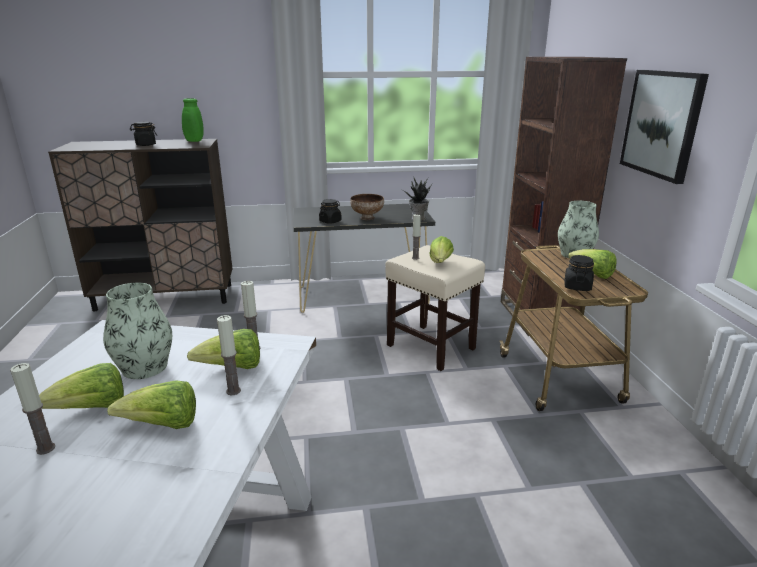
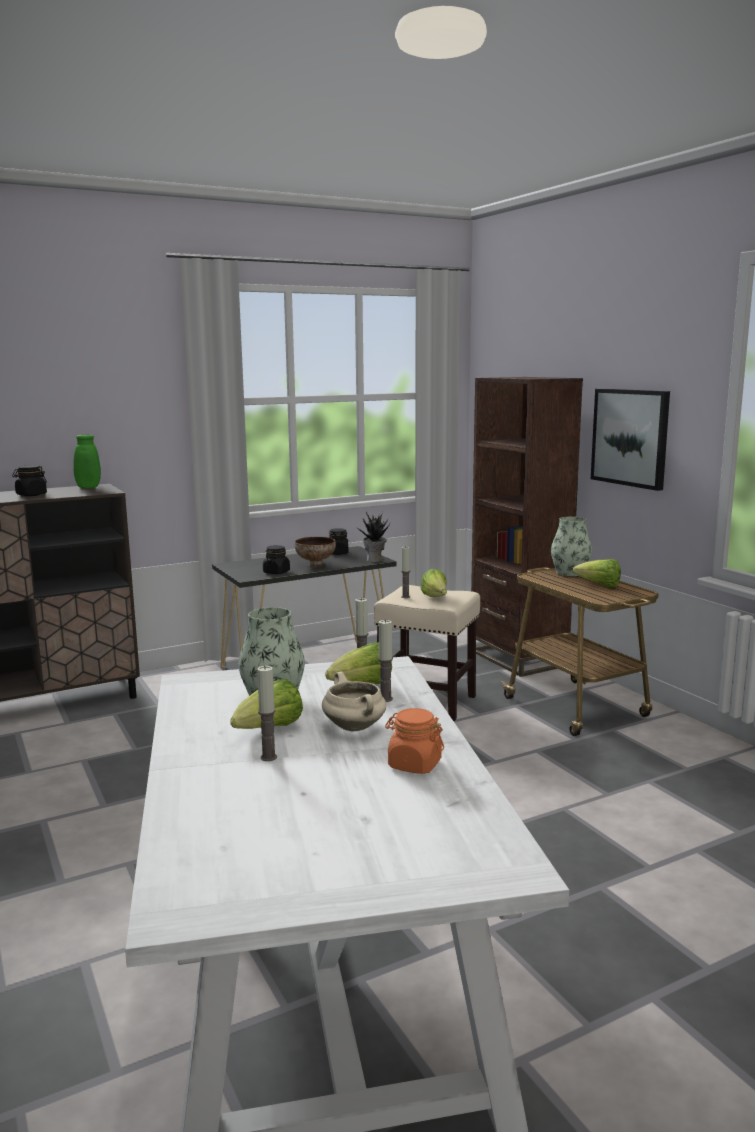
camera: 20 degrees left, 10 degrees down
(151, 501) = (414, 764): none -> orange jar
(163, 426) = (355, 727): lettuce -> beige cooking pot
(577, 286) = (595, 595): black jar -> black jar (338, 553)

